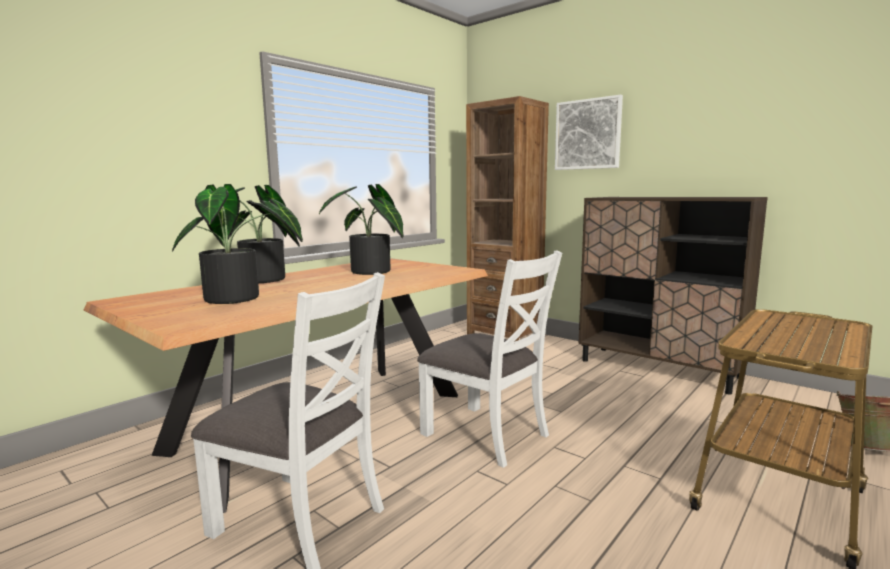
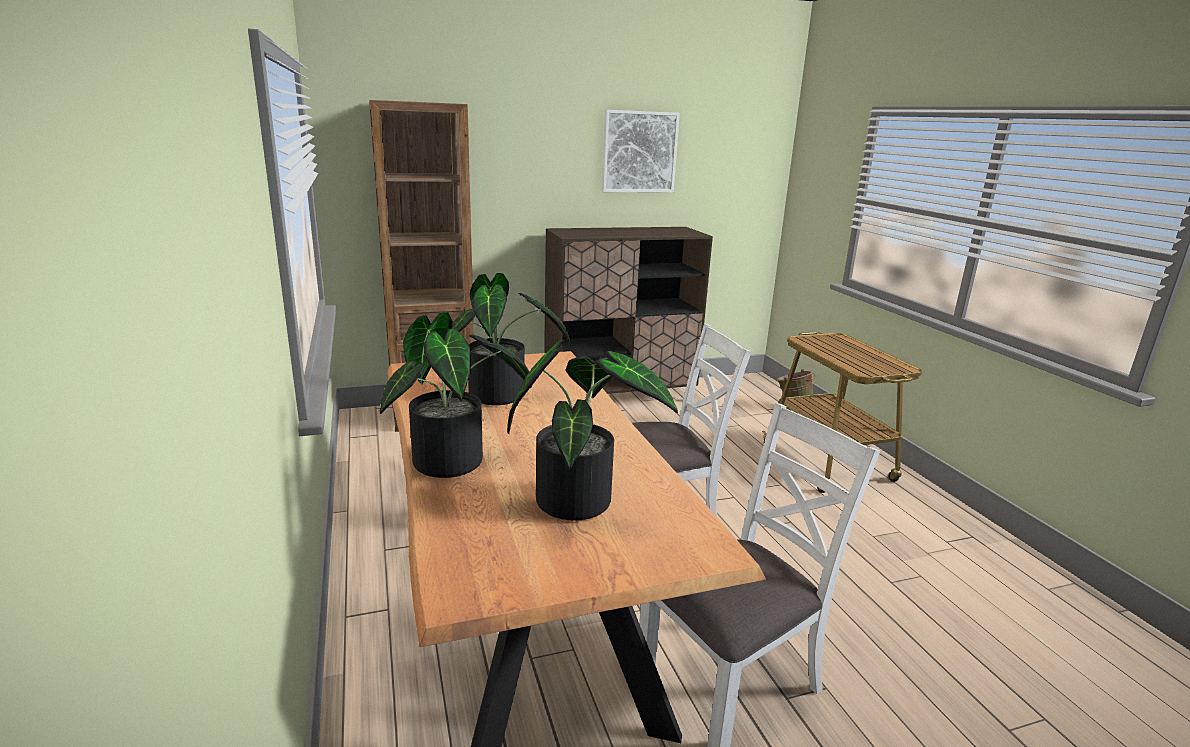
camera: 60 degrees left, 10 degrees up
(588, 134) = (512, 152): picture -> picture (639, 152)

